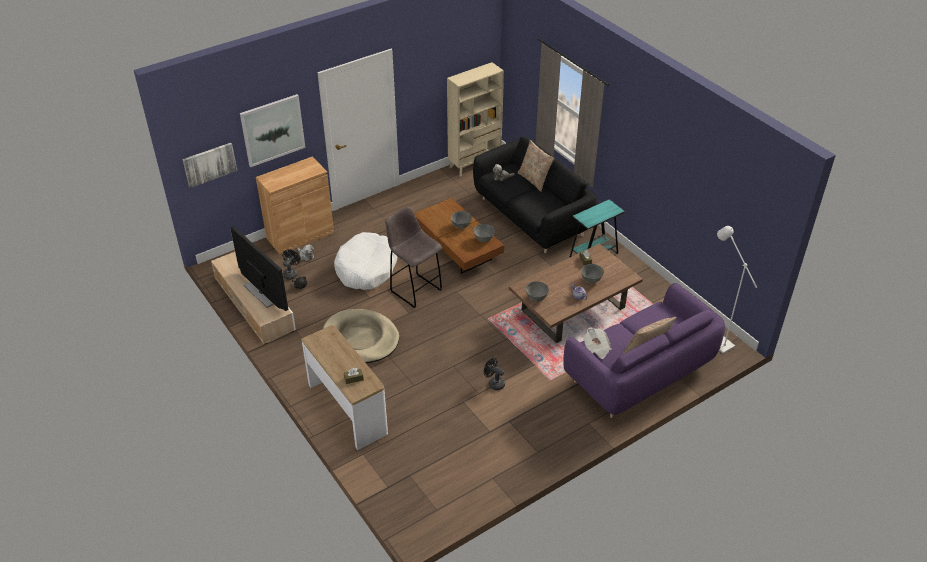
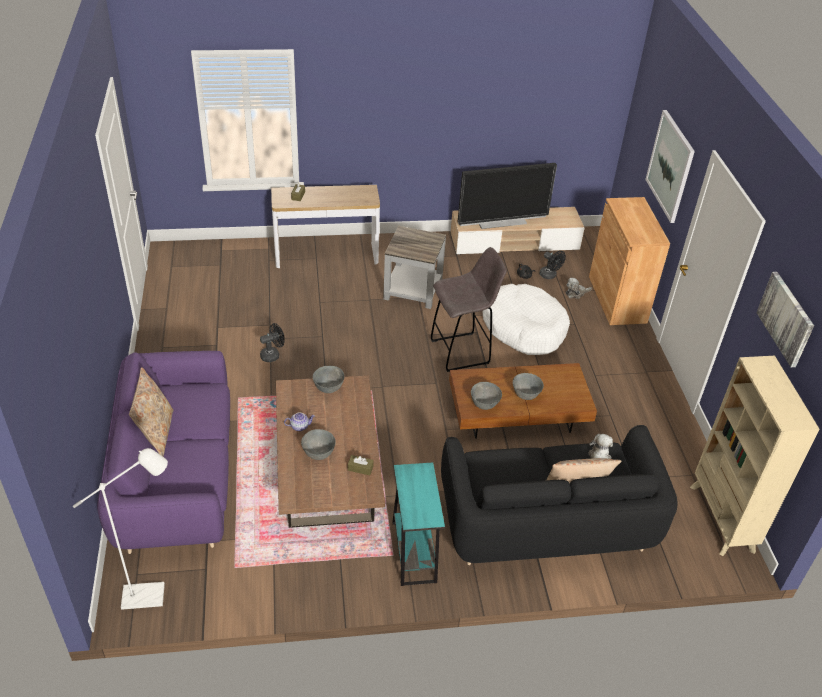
camera: 115 degrees right, 0 degrees up
(209, 164) = (638, 136): picture -> picture (786, 318)
(360, 339) = (412, 290): beige dog bed -> grey side table
(596, 348) = (199, 389): newspaper -> none

